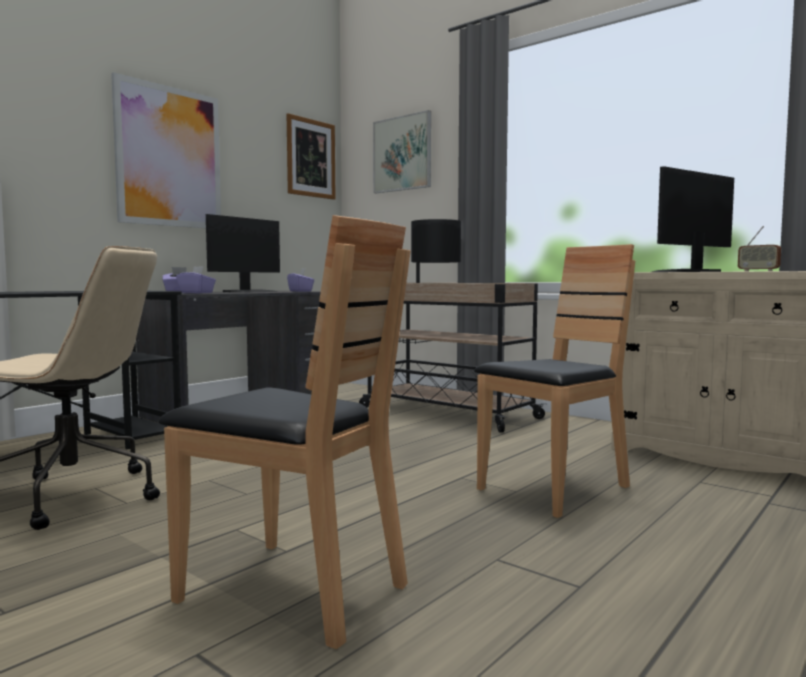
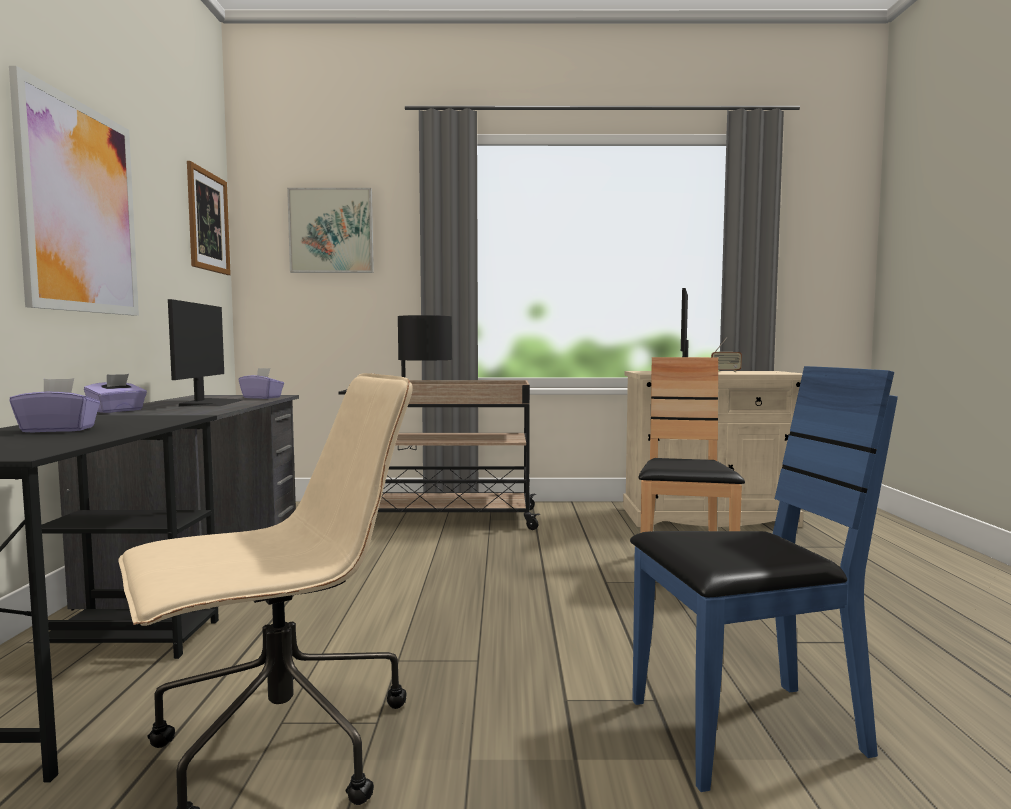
camera: 40 degrees left, 0 degrees up
(196, 293) = (178, 412): purple tissue box -> purple tissue box (58, 430)
(292, 590) = (745, 730): brown chair -> blue chair

